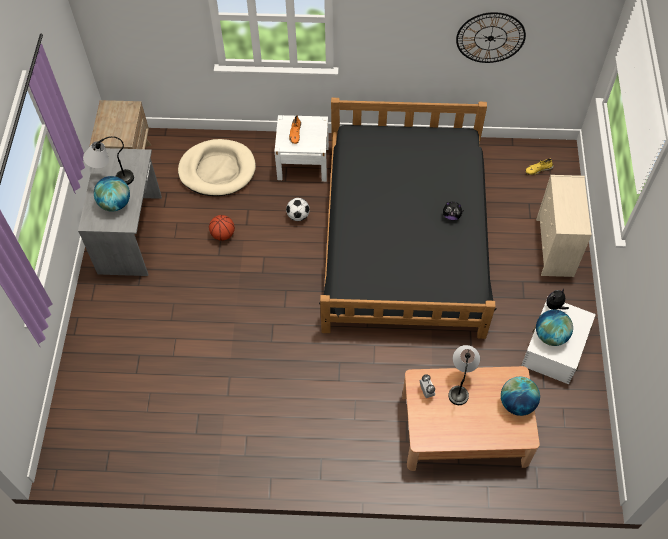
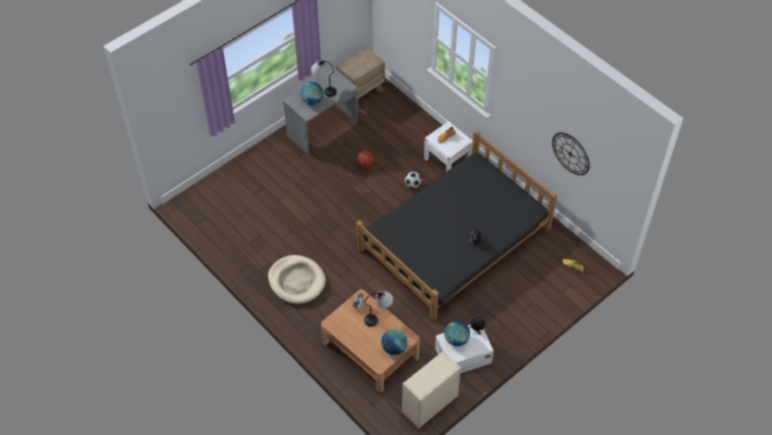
camera: 45 degrees right, 5 degrees down
(217, 170) = (399, 130): beige dog bed -> beige dog bed (296, 281)
(554, 248) = (527, 311): beige dresser -> beige dresser (429, 404)

